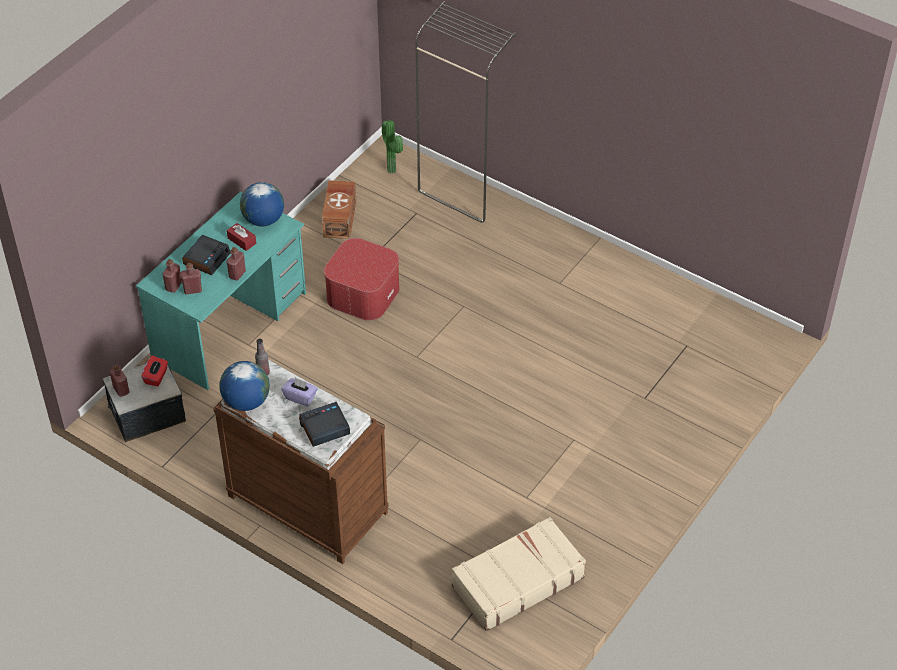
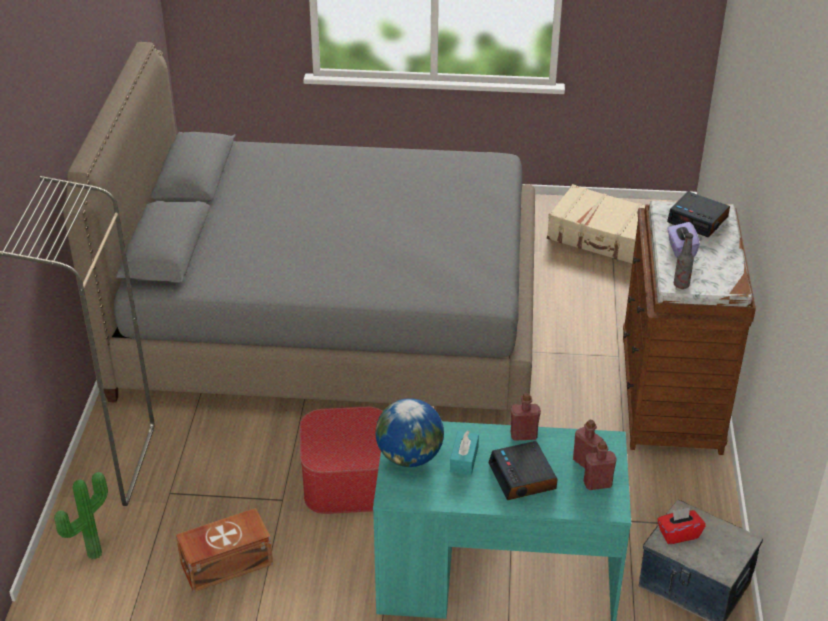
camera: 120 degrees left, 10 degrees down
(121, 390) = (729, 556): red bottle -> none
(206, 258) = (523, 477): alarm clock -> alarm clock turned 105 degrees counterclockwise
(242, 241) = (464, 459): red tissue box -> turquoise tissue box
(246, 401) = (729, 280): globe -> none
(533, 349) = (331, 320): none -> grey bed

